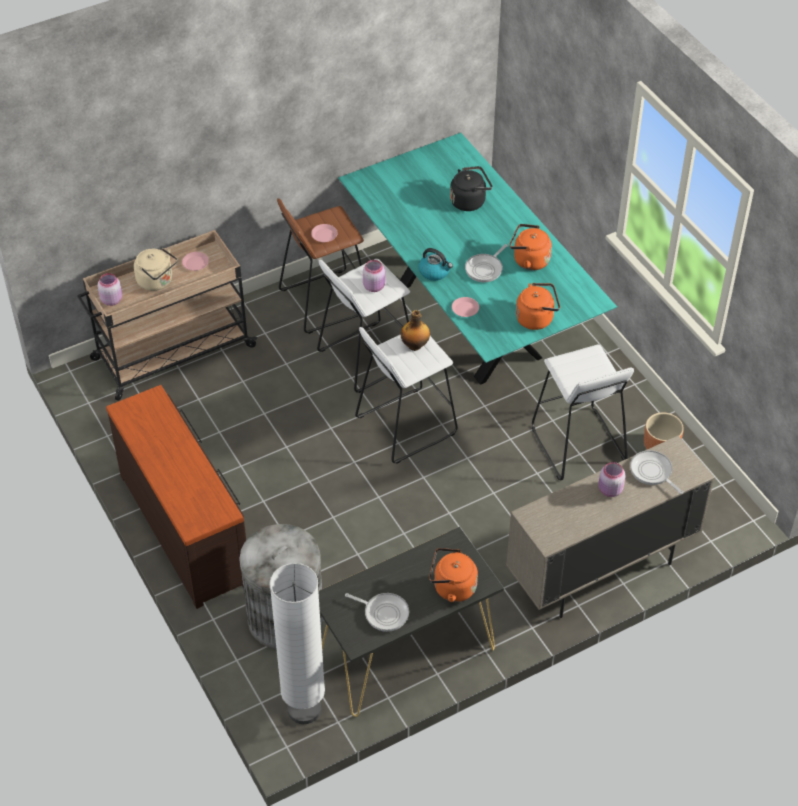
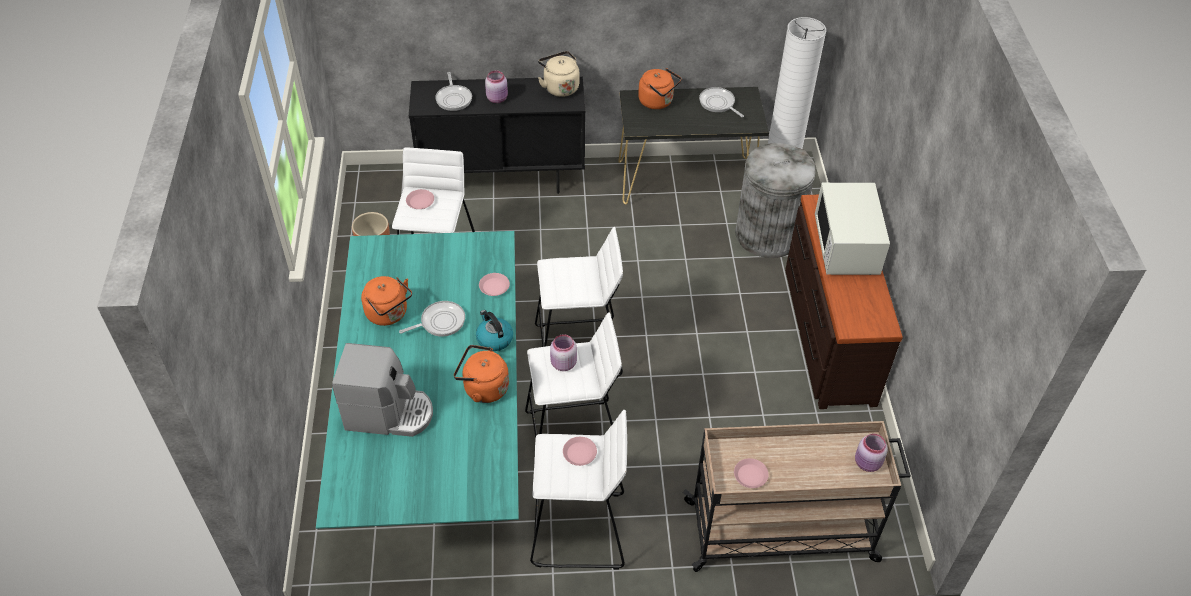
camera: 155 degrees left, 0 degrees up
(157, 282) = (805, 467): beige kettle -> beige kettle (559, 87)
(179, 473) = (846, 247): none -> white microwave
(323, 301) = (579, 530): brown stool -> white stool
(415, 345) = (563, 284): bottle -> none
(469, 201) = (389, 413): black kettle -> coffee machine
(536, 318) = (434, 252): orange kettle -> orange kettle (483, 388)
(594, 371) = (420, 201): none -> pink plate
(601, 572) = (503, 179): beige cabinet -> black cabinet

